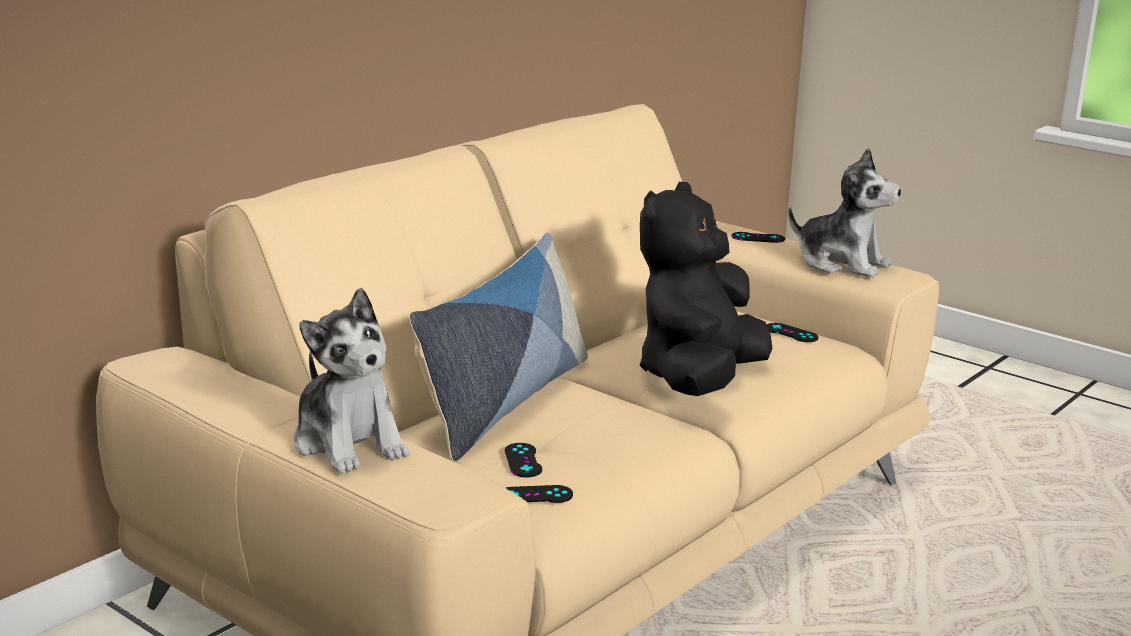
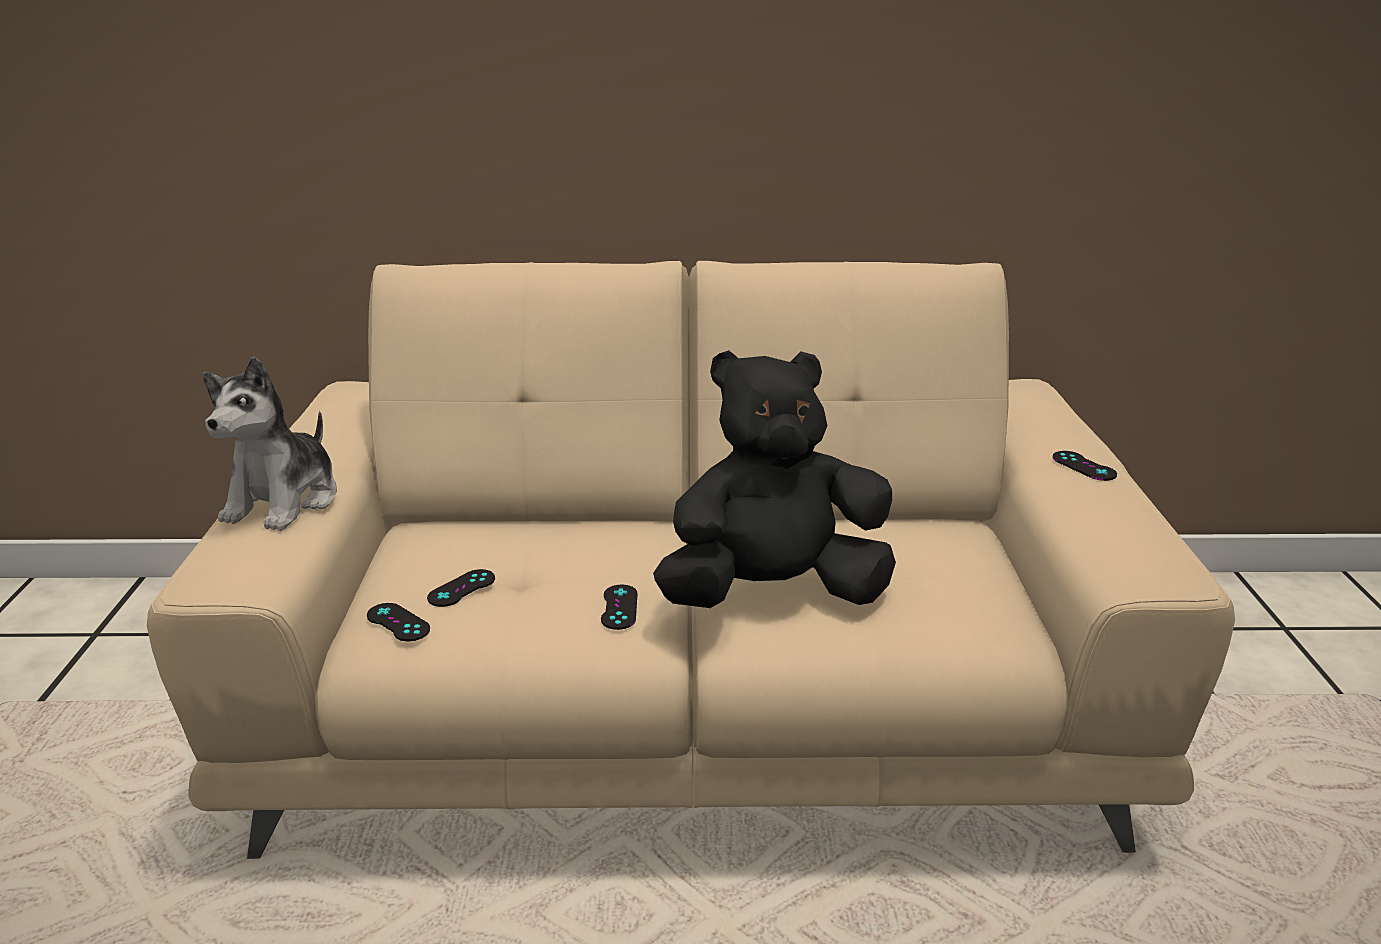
camera: 50 degrees right, 5 degrees up
(504, 401) = (574, 532): pillow -> none
(791, 333) = (983, 592): black game controller -> black game controller (619, 607)
(842, 263) = (1119, 532): plush toy -> none

